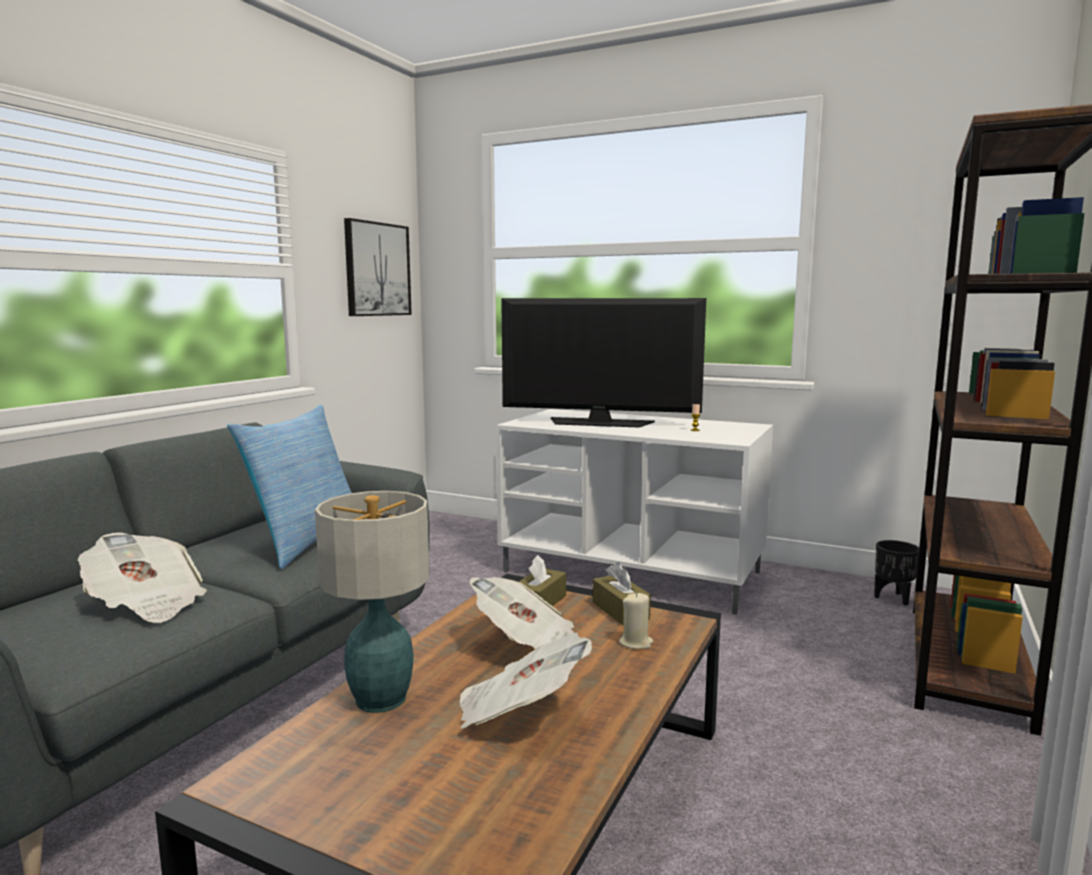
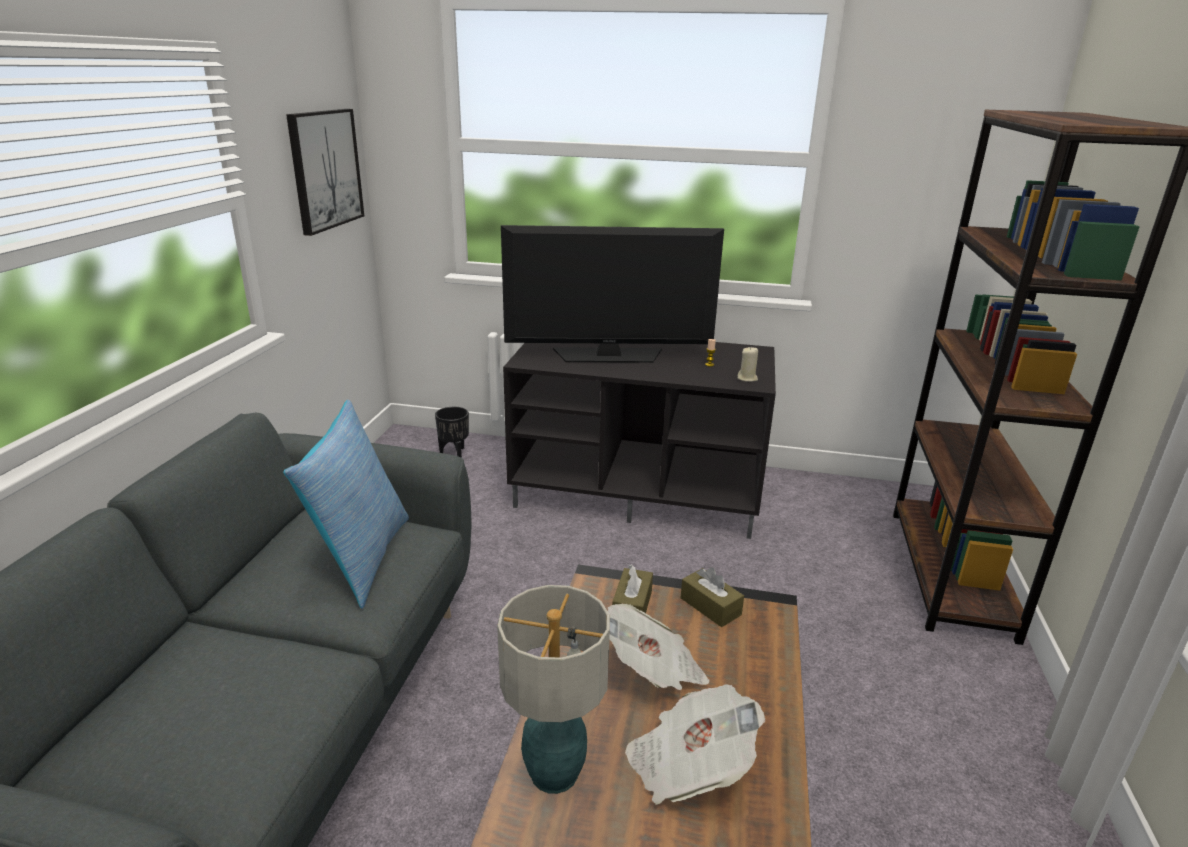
camera: 15 degrees left, 15 degrees up
(146, 604) = (247, 692): newspaper -> none
(634, 571) = (639, 492): white tv stand -> black tv stand
(636, 643) = (744, 650): beige candle -> beige candle (747, 378)
(893, 598) = (873, 501): black planter -> black planter (455, 453)

